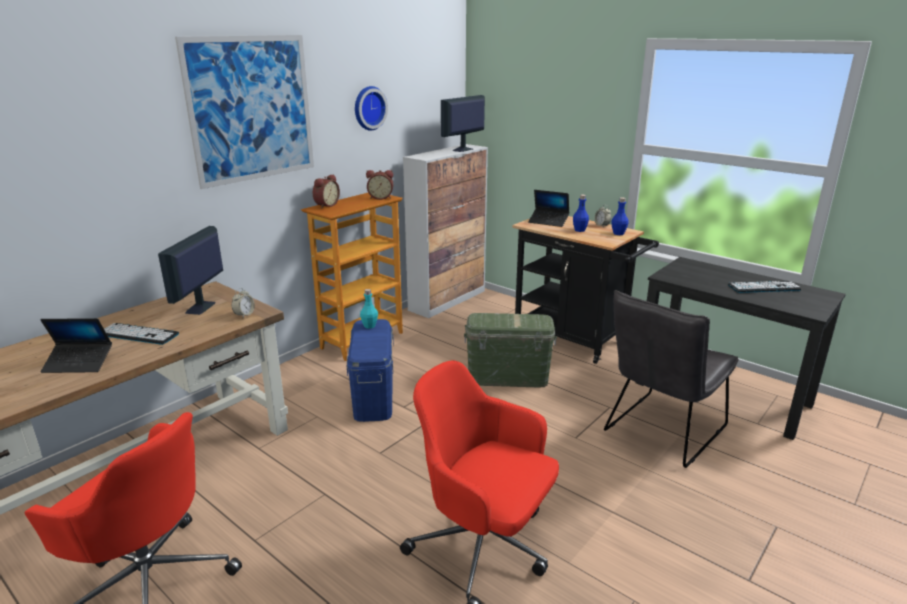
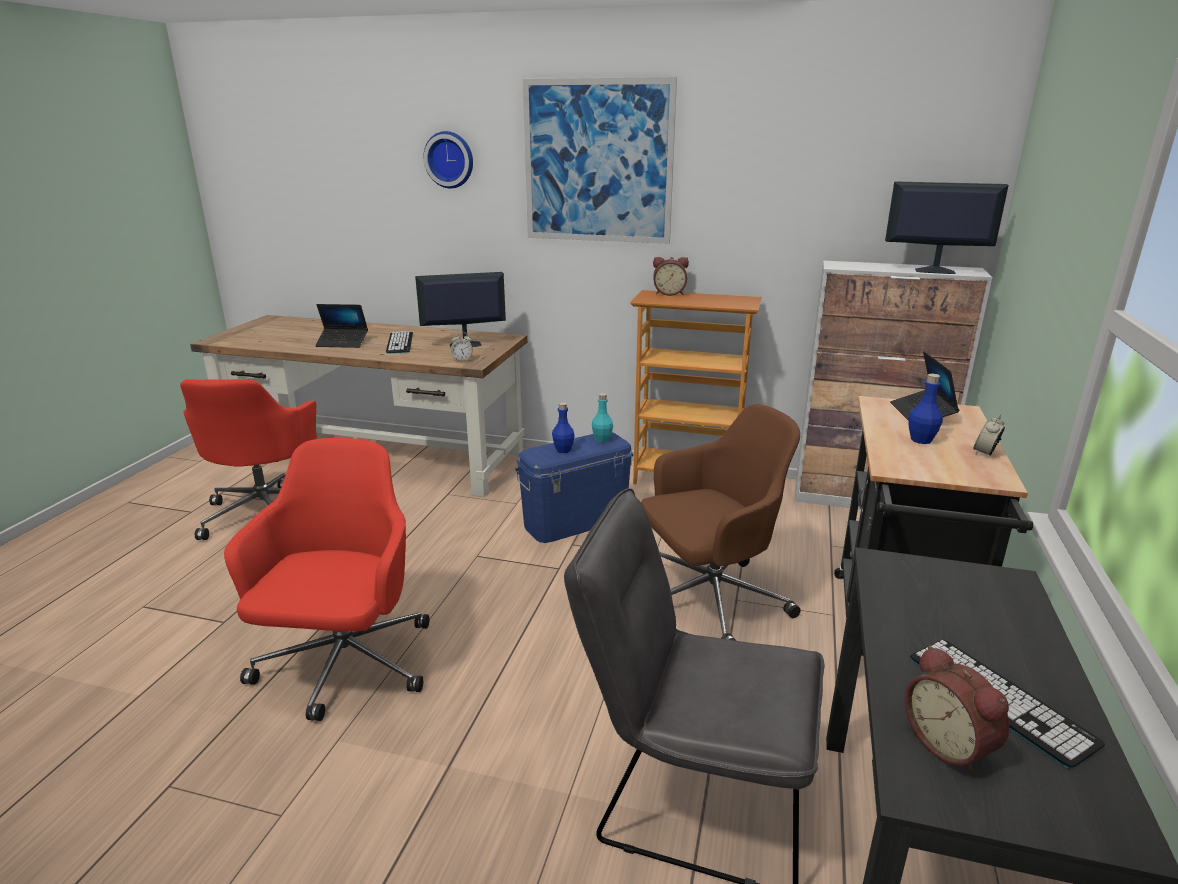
camera: 65 degrees right, 0 degrees up
(79, 363) = (342, 343): laptop -> laptop turned 60 degrees counterclockwise
(368, 108) = (775, 181): wall clock -> wall clock (450, 159)
(380, 197) = (738, 303): alarm clock -> alarm clock (950, 744)
(508, 377) = (709, 600): green storage box -> brown office chair
(618, 233) = (963, 471): blue bottle -> blue bottle (563, 450)

